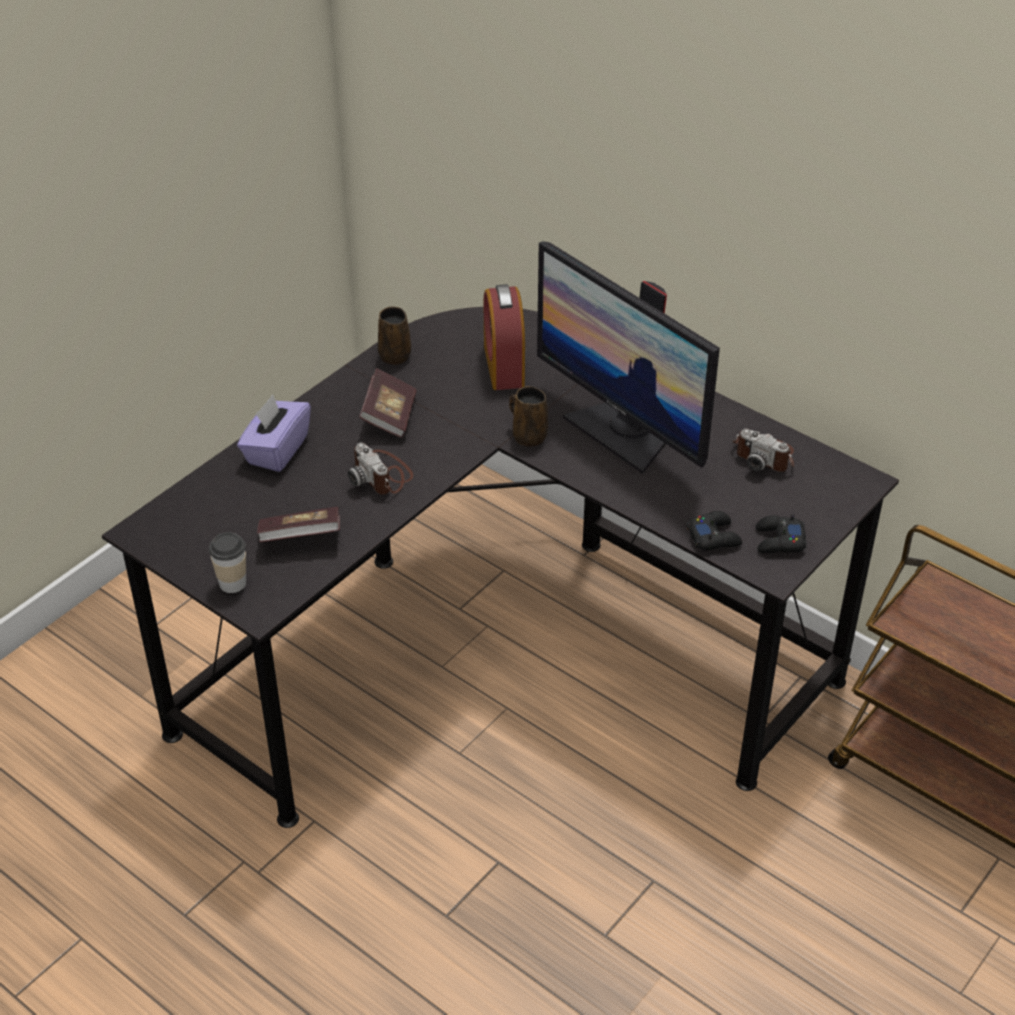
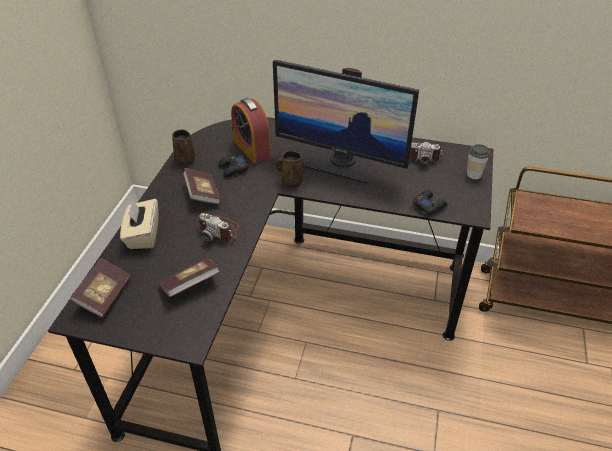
camera: 25 degrees left, 0 degrees up
(187, 515) = (104, 295): none -> book
(232, 583) = (161, 331): cup -> cup (473, 174)
(276, 450) = (143, 235): purple tissue box -> beige tissue box
(779, 541) = (463, 197): black game controller -> black game controller (233, 169)

